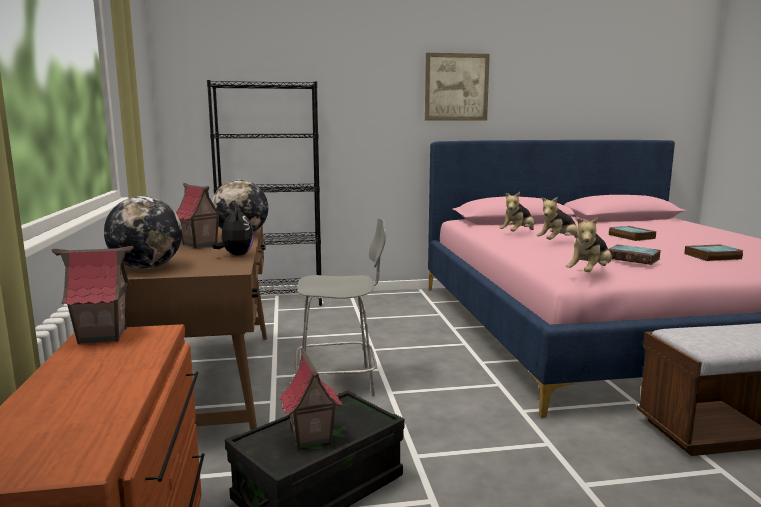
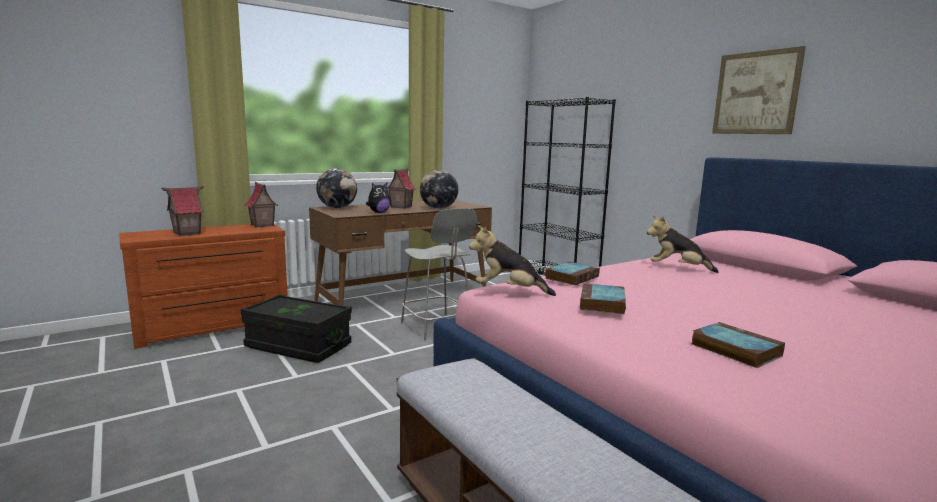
camera: 65 degrees right, 0 degrees up
(310, 437) = (289, 309): toy house -> toy house (187, 233)
(558, 242) = (655, 281): plush toy -> none
(630, 236) = (776, 308): book -> book (572, 277)

